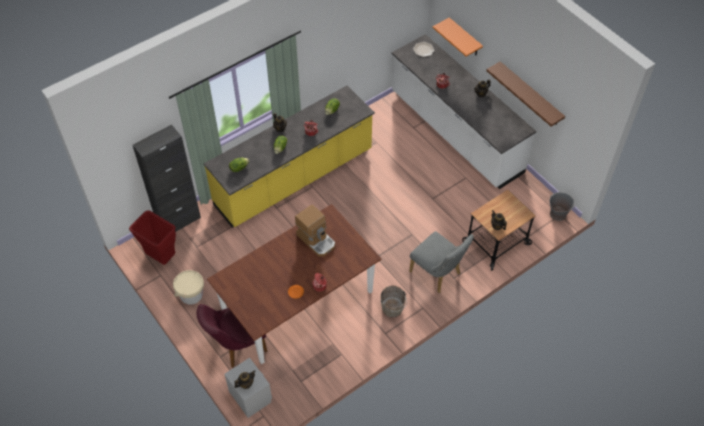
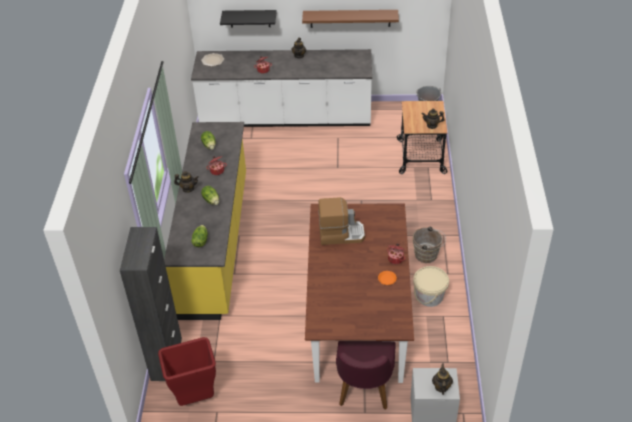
camera: 50 degrees left, 10 degrees down
(191, 294) = (267, 397): beige bucket -> beige bucket (429, 296)
(438, 274) = (418, 207): grey chair -> none
(465, 38) = (250, 18): orange shelf -> black shelf

